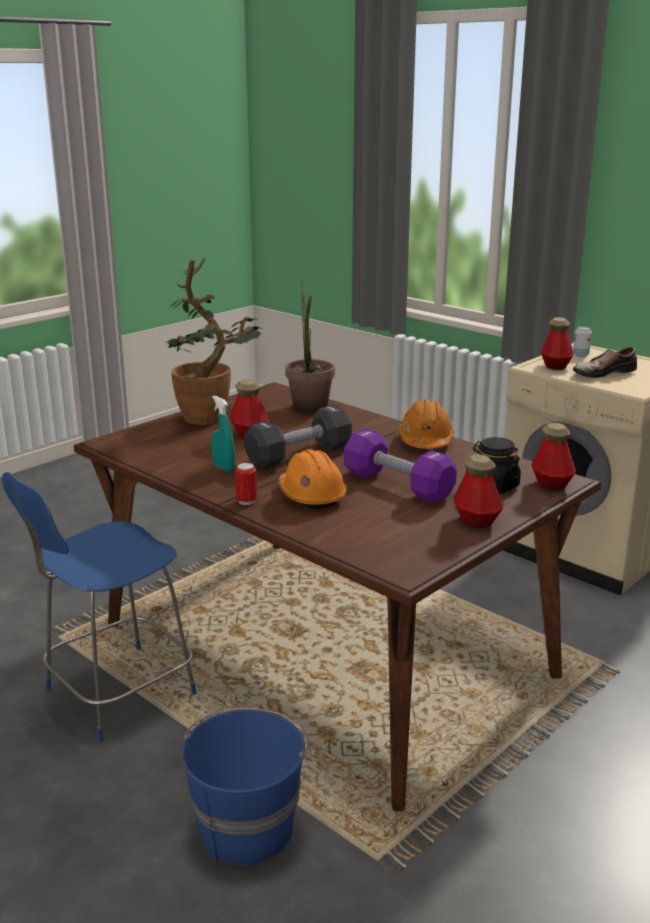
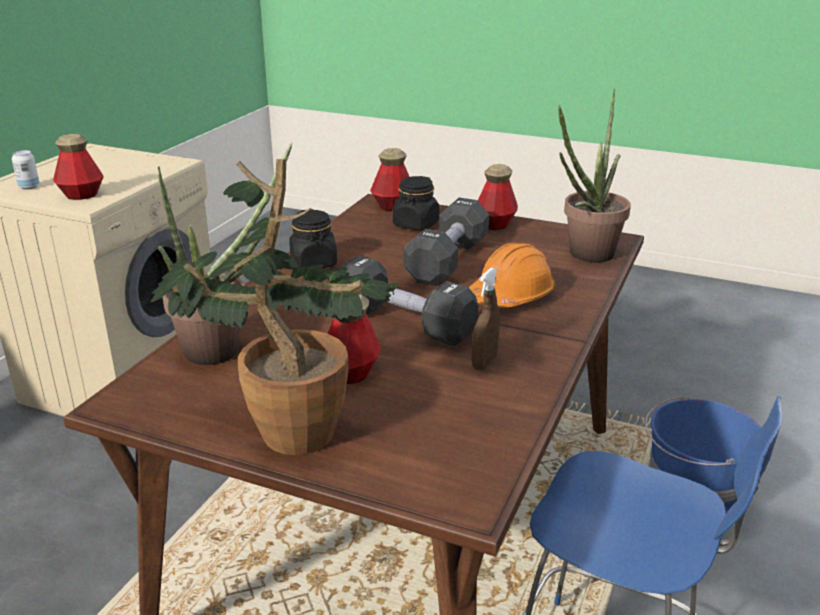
camera: 110 degrees left, 5 degrees up
(223, 468) = (484, 363): turquoise spray bottle -> brown spray bottle
(246, 501) = (561, 326): can -> none
(368, 544) = (585, 256): none -> potted plant
(397, 485) = (447, 261): purple dumbbell -> black dumbbell
(425, 441) = (313, 263): orange hard hat -> black jar
(602, 372) = (110, 175): shoe -> none

